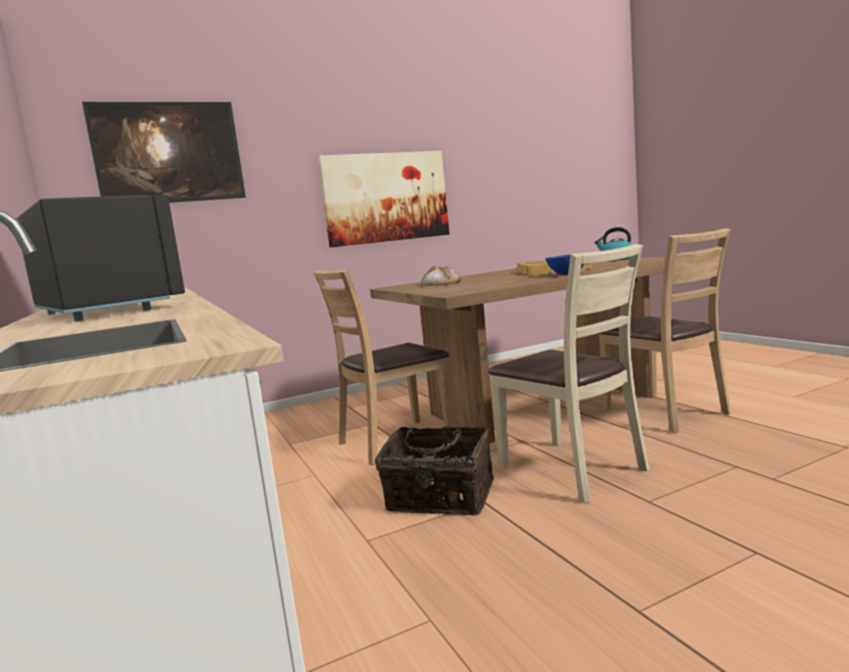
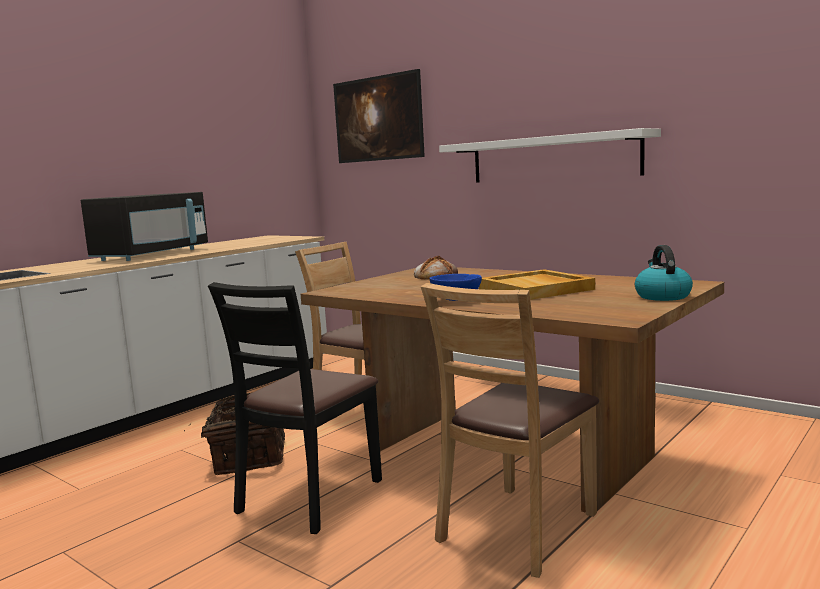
camera: 65 degrees right, 0 degrees up
(386, 197) = (553, 158): picture -> white shelf
(572, 469) = (310, 497): beige chair -> black chair

